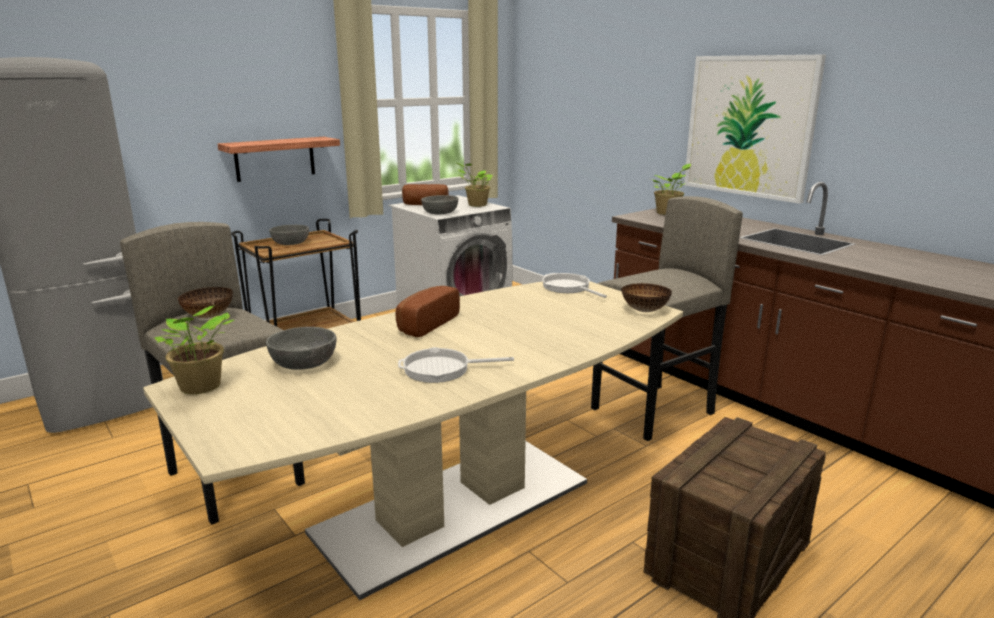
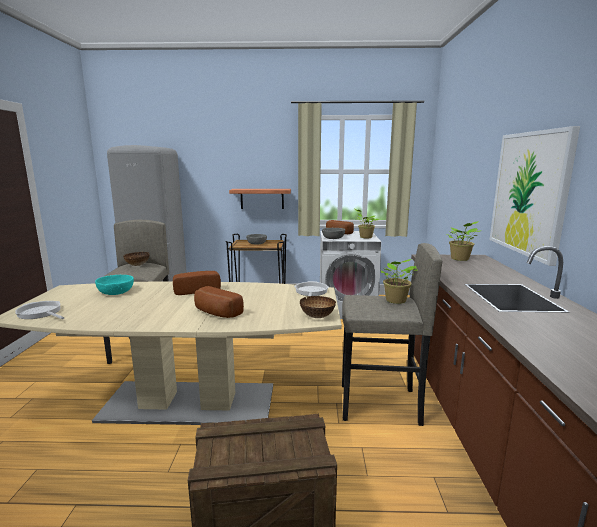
camera: 40 degrees right, 5 degrees down
(200, 388) = (68, 291): potted plant -> potted plant (395, 301)
(303, 362) = (116, 292): grey bowl -> turquoise bowl
(442, 369) = (145, 312): frying pan -> frying pan (41, 313)
(534, 341) = (216, 313): none -> bread

